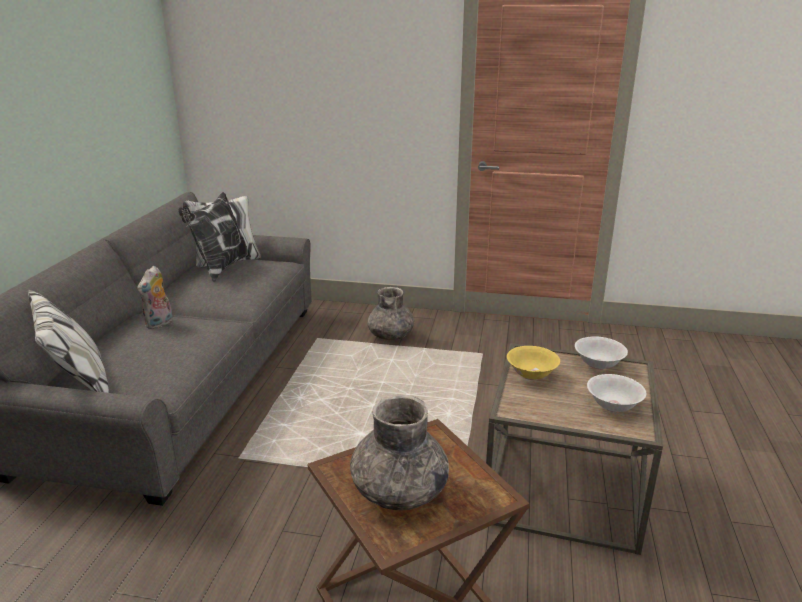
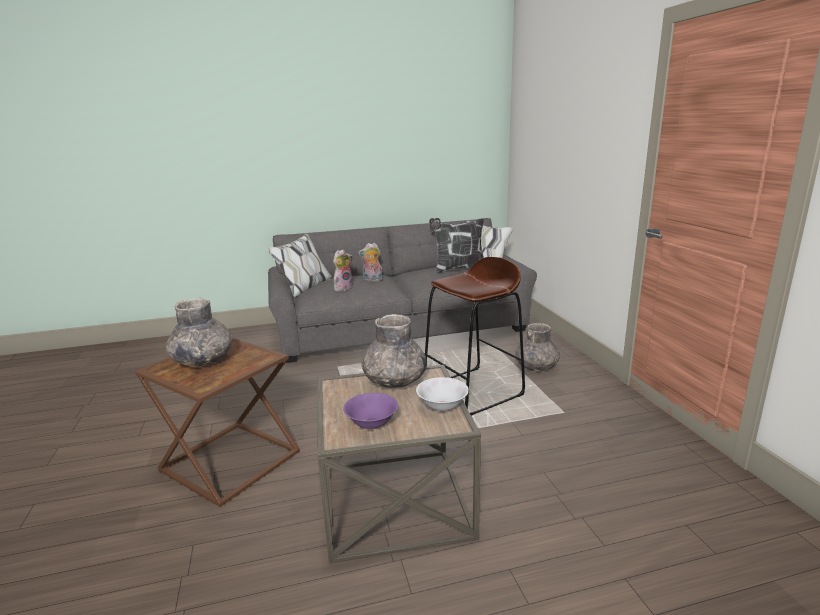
camera: 65 degrees right, 5 degrees down
(163, 350) = (343, 288): none -> plush toy
(403, 383) = (473, 391): none -> brown stool
(532, 375) = (394, 381): yellow bowl -> grey vase
(613, 406) = (371, 423): white bowl -> purple bowl

